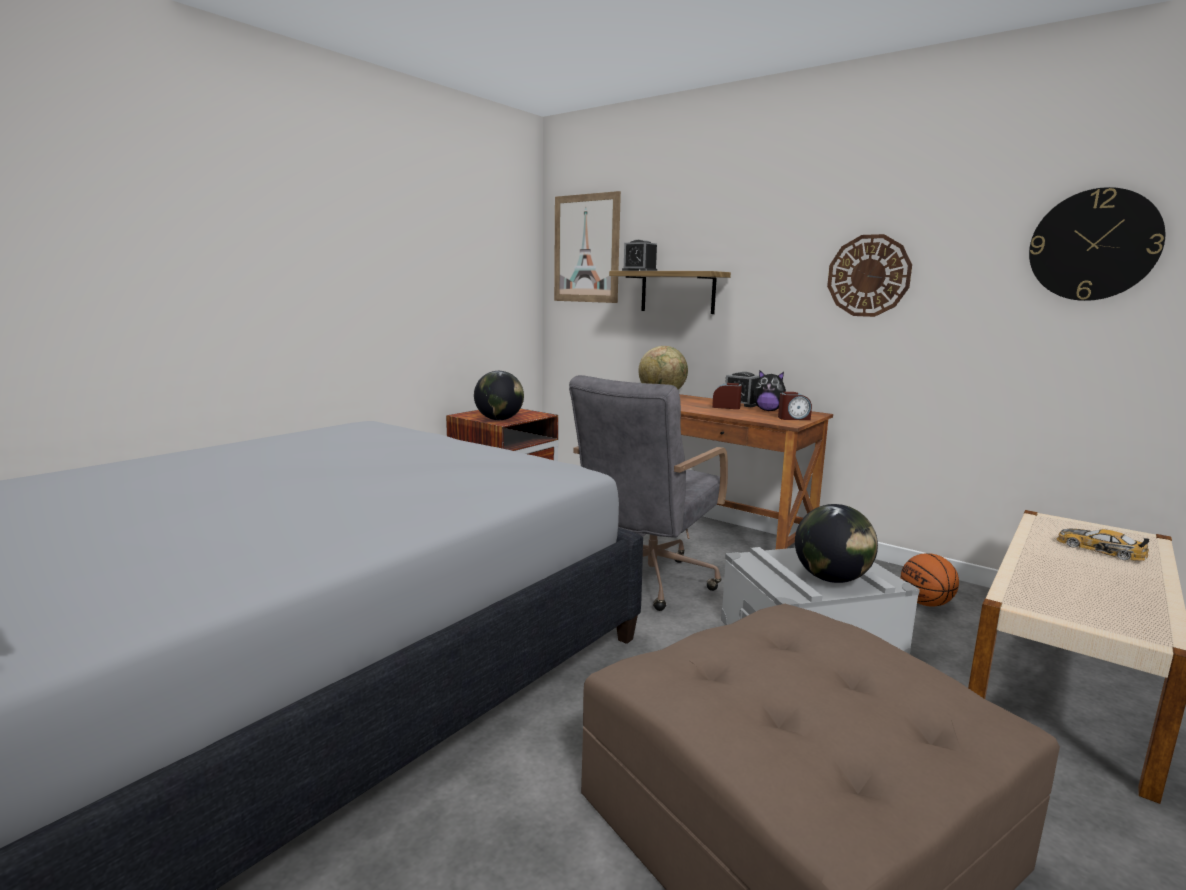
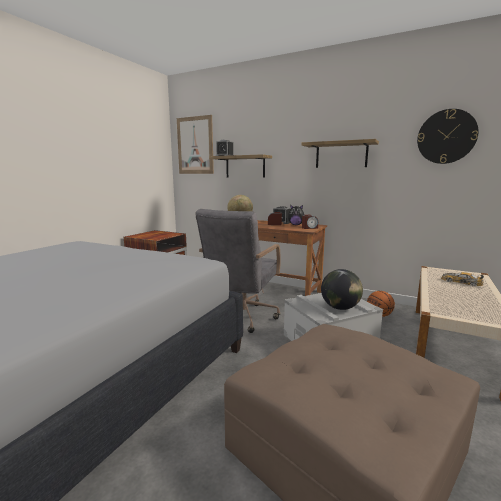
camera: 10 degrees left, 0 degrees up
(499, 419) = (154, 237): globe -> none
(868, 276) = (341, 155): wall clock -> shelf

